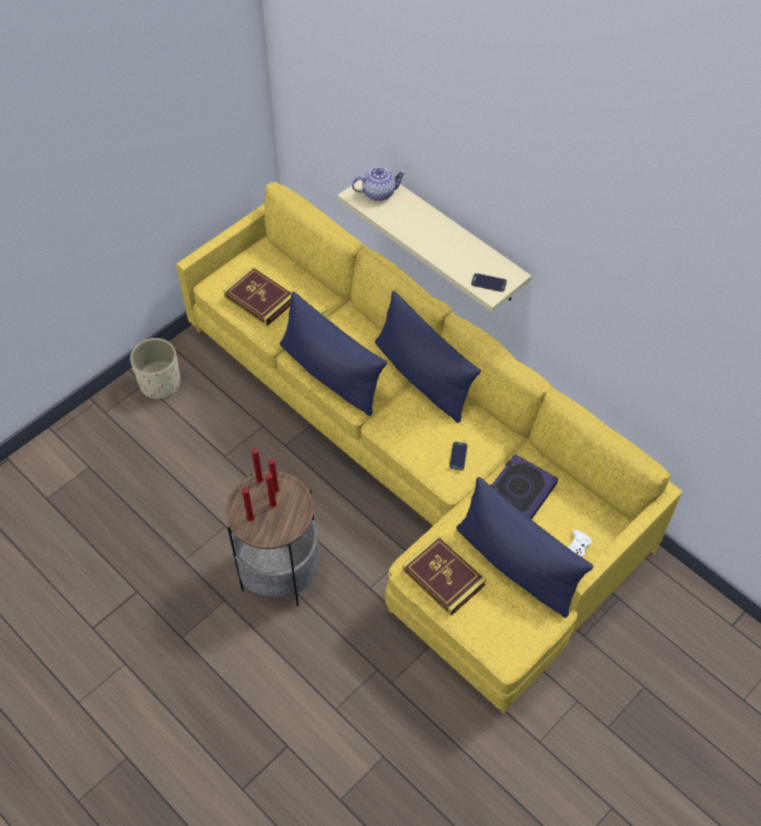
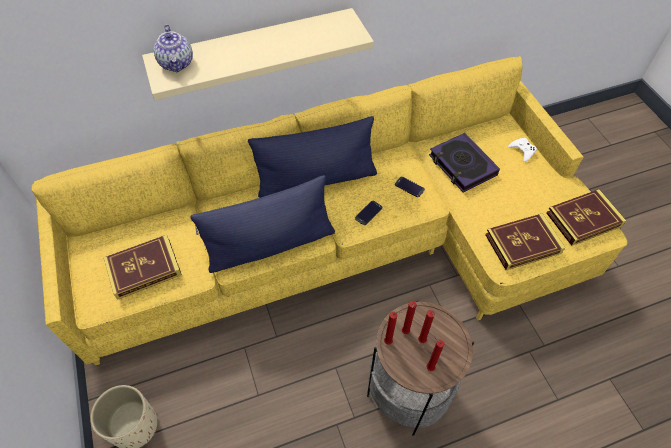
camera: 65 degrees left, 0 degrees up
(379, 192) = (177, 63): teapot -> teapot turned 150 degrees clockwise
(488, 282) = (344, 33): phone -> phone (368, 213)
(508, 628) = (583, 219): none -> book
(516, 565) = (526, 192): blue pillow -> none

